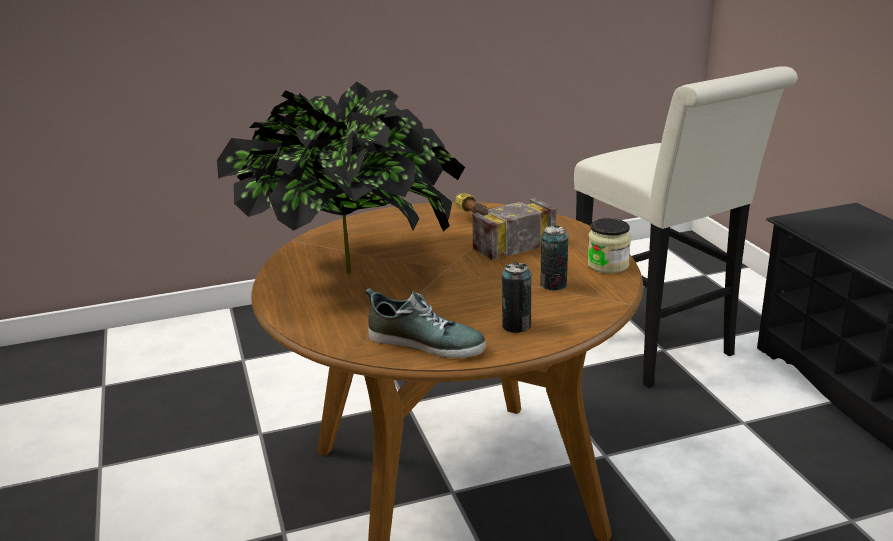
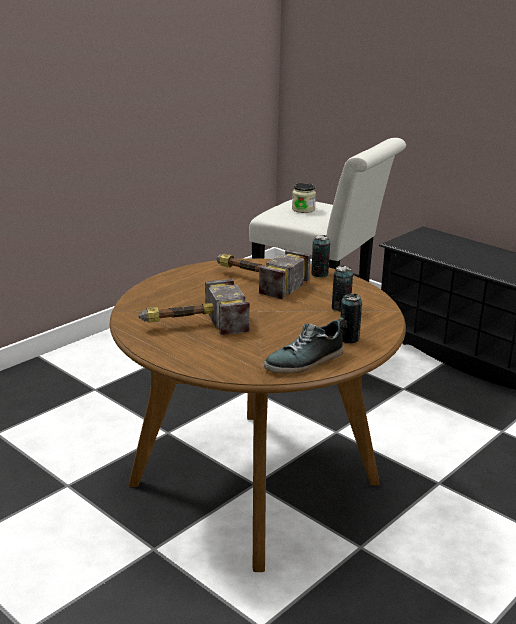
camera: 30 degrees left, 0 degrees up
(351, 270) = (190, 324): potted plant -> hammer
(426, 342) = (305, 361): shoe -> shoe turned 150 degrees clockwise
(577, 237) = (319, 274): none -> can
(608, 265) = (359, 289): jar -> jar (303, 209)

